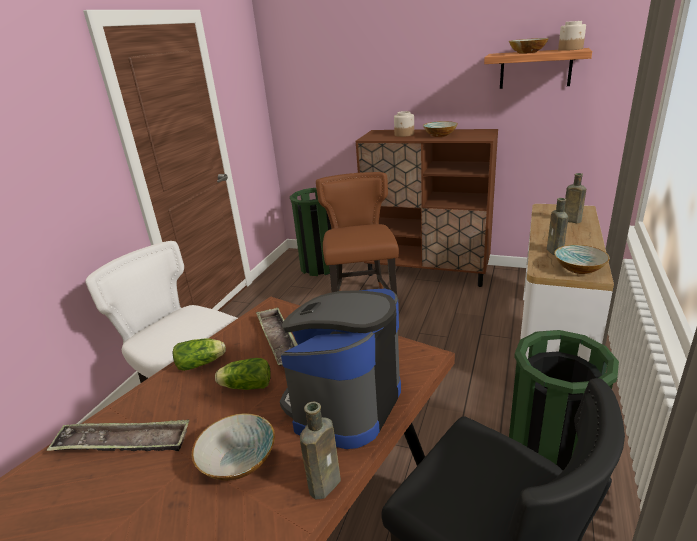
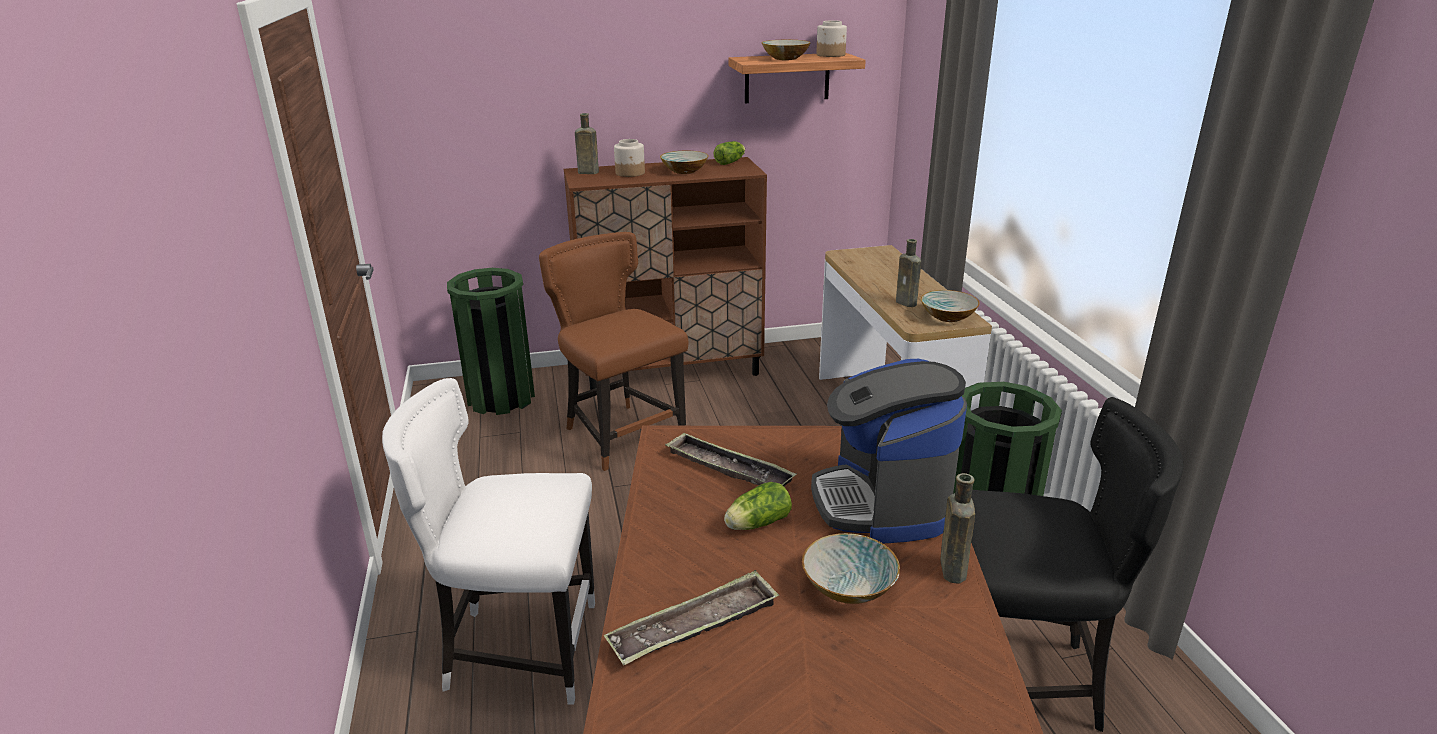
camera: 35 degrees left, 0 degrees up
(202, 363) = (666, 520): lettuce -> lettuce (731, 162)
(570, 220) = (885, 266): brown bottle -> brown bottle (586, 172)

